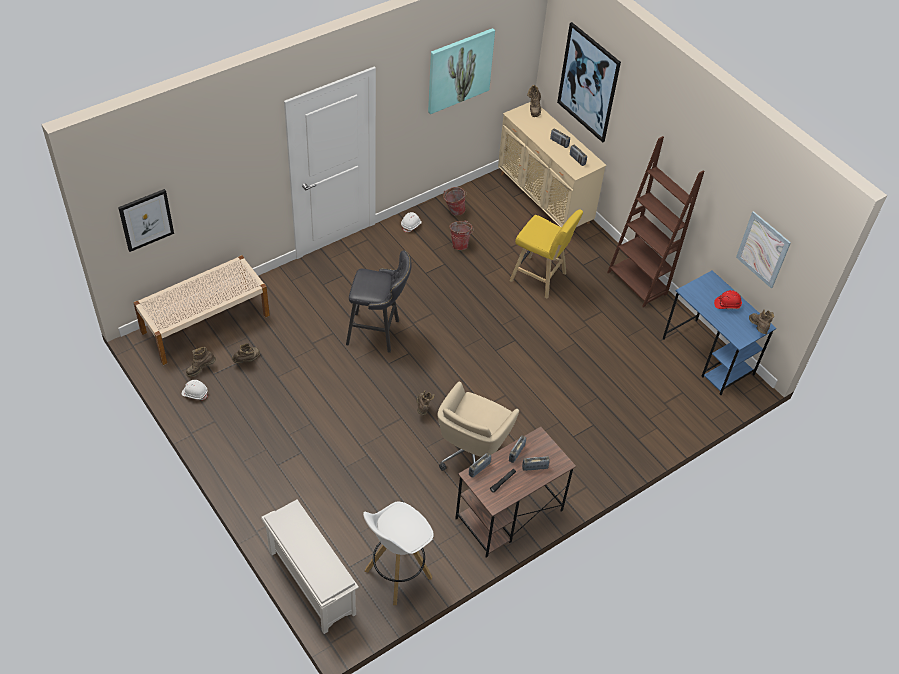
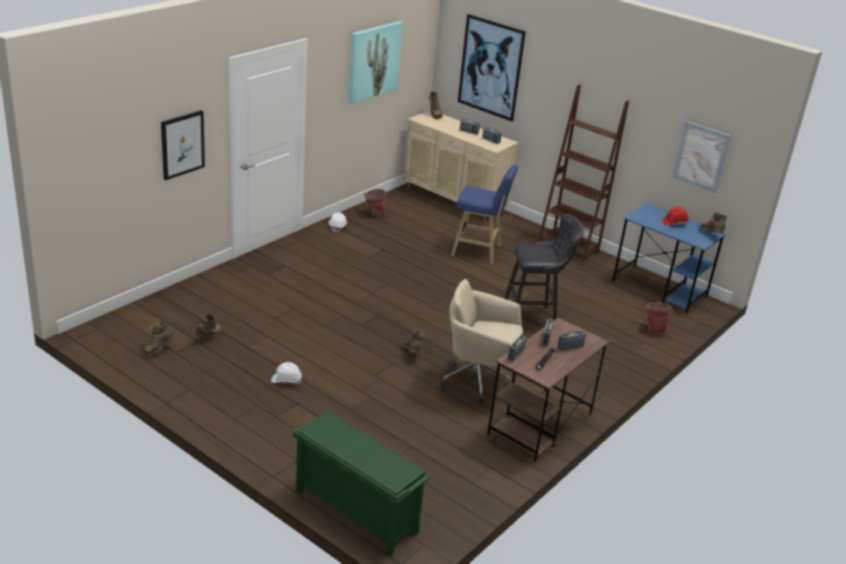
camera: 15 degrees left, 20 degrees down
(146, 219) = (94, 176): picture -> picture (182, 144)
(195, 393) = (159, 370): white hard hat -> white hard hat (286, 380)
(205, 323) = (151, 314): beige bench -> none
(310, 582) = (354, 512): white shoe rack -> green shoe rack
(379, 333) = (341, 304): black stool -> black stool (536, 318)
(396, 574) = (447, 490): white stool -> none
(460, 244) = (391, 235): bucket -> bucket (654, 329)
(471, 455) = (478, 383): beige office chair -> beige office chair turned 90 degrees clockwise
(540, 278) = (478, 251): yellow stool -> blue stool

